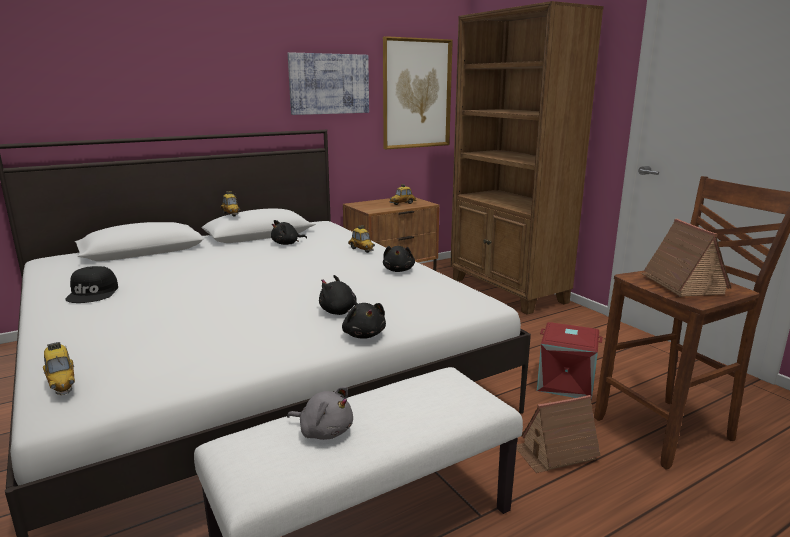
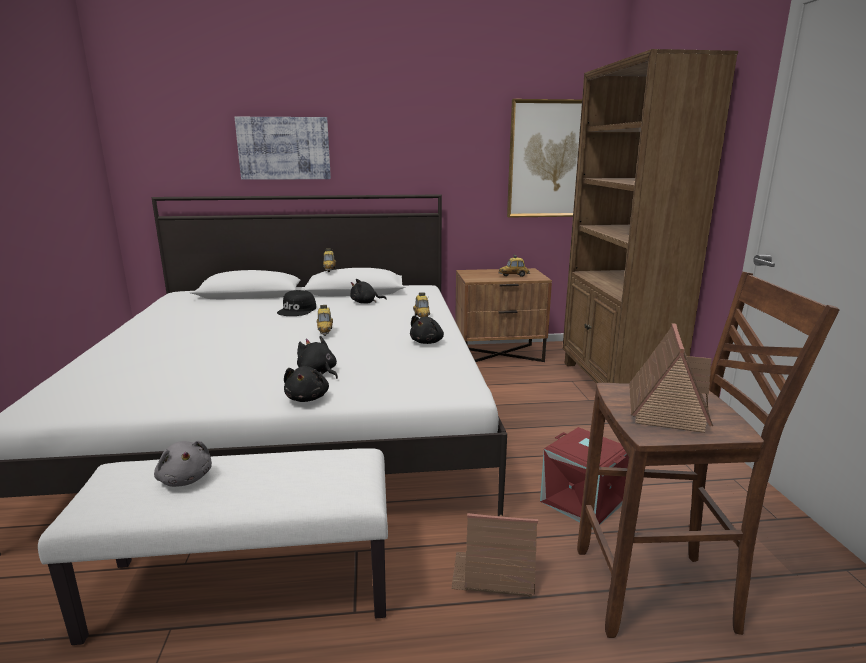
camera: 25 degrees right, 0 degrees up
(62, 385) = (51, 391): toy car -> toy car (325, 331)
(93, 293) = (169, 324): black cap -> black cap (297, 310)
(329, 84) = (448, 149): picture -> picture (284, 148)

